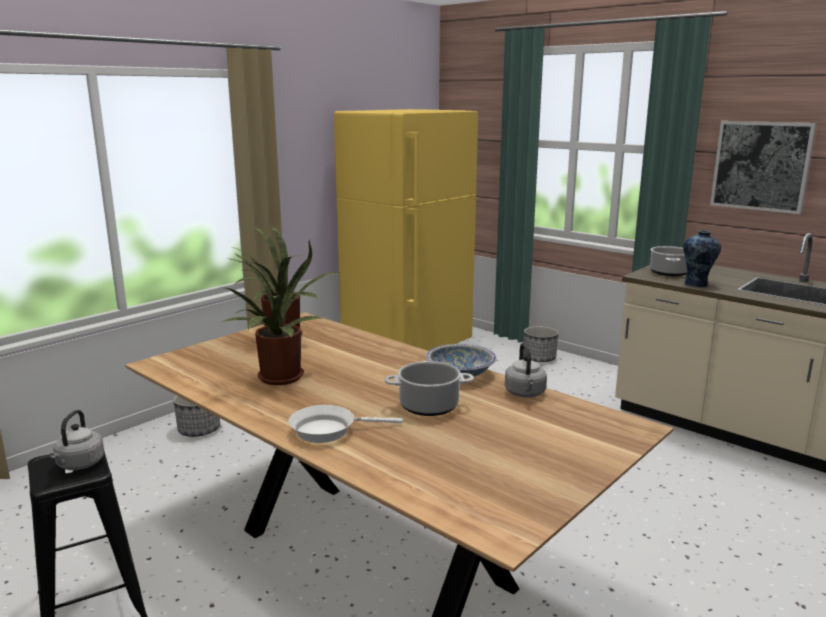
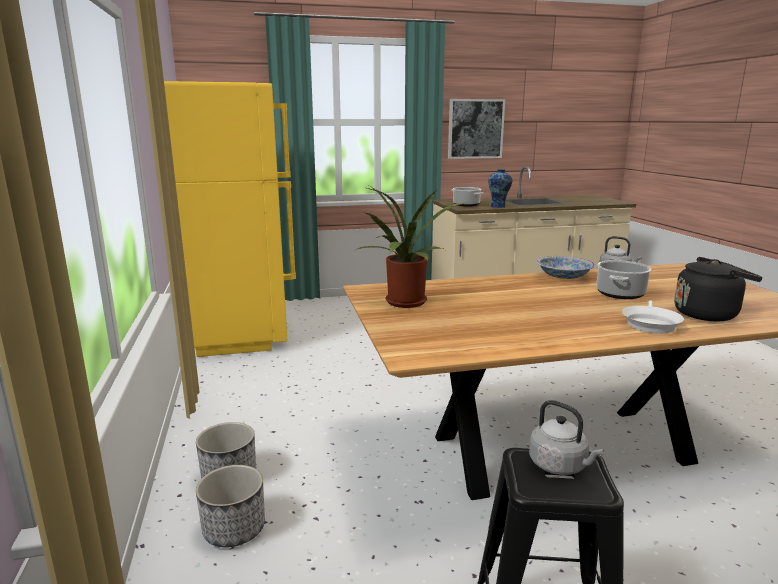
camera: 55 degrees left, 0 degrees up
(279, 379) = (521, 320): potted plant -> none
(404, 457) = (708, 314): none -> black kettle
(539, 358) = (343, 304): planter -> planter (234, 529)

